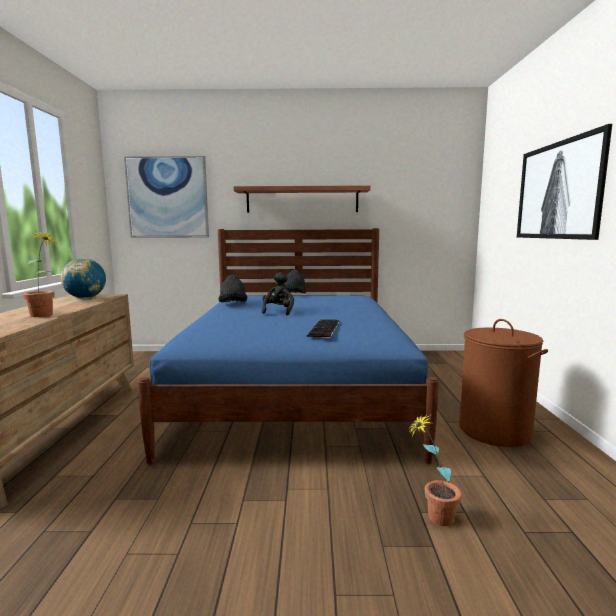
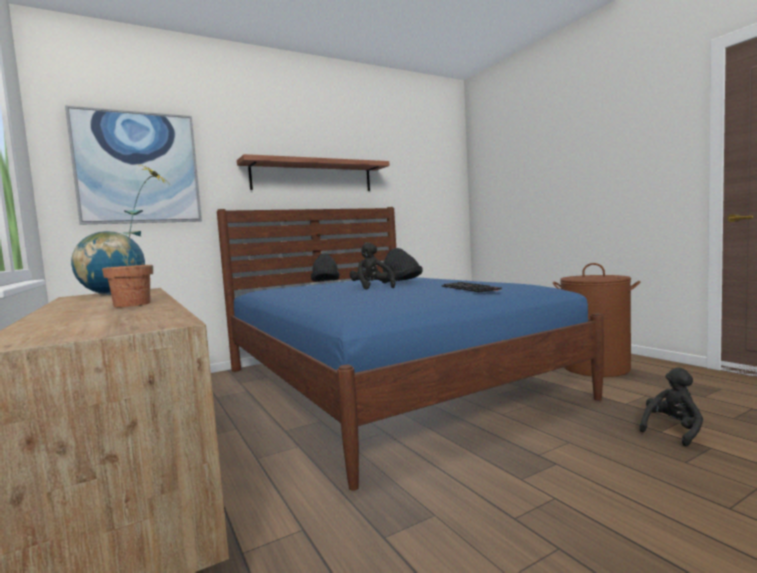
camera: 30 degrees left, 5 degrees down
(233, 304) = (293, 292): black hat -> black hat (401, 283)
(432, 517) = (673, 431): potted plant -> black plush toy
(557, 190) = (579, 160): picture -> none

